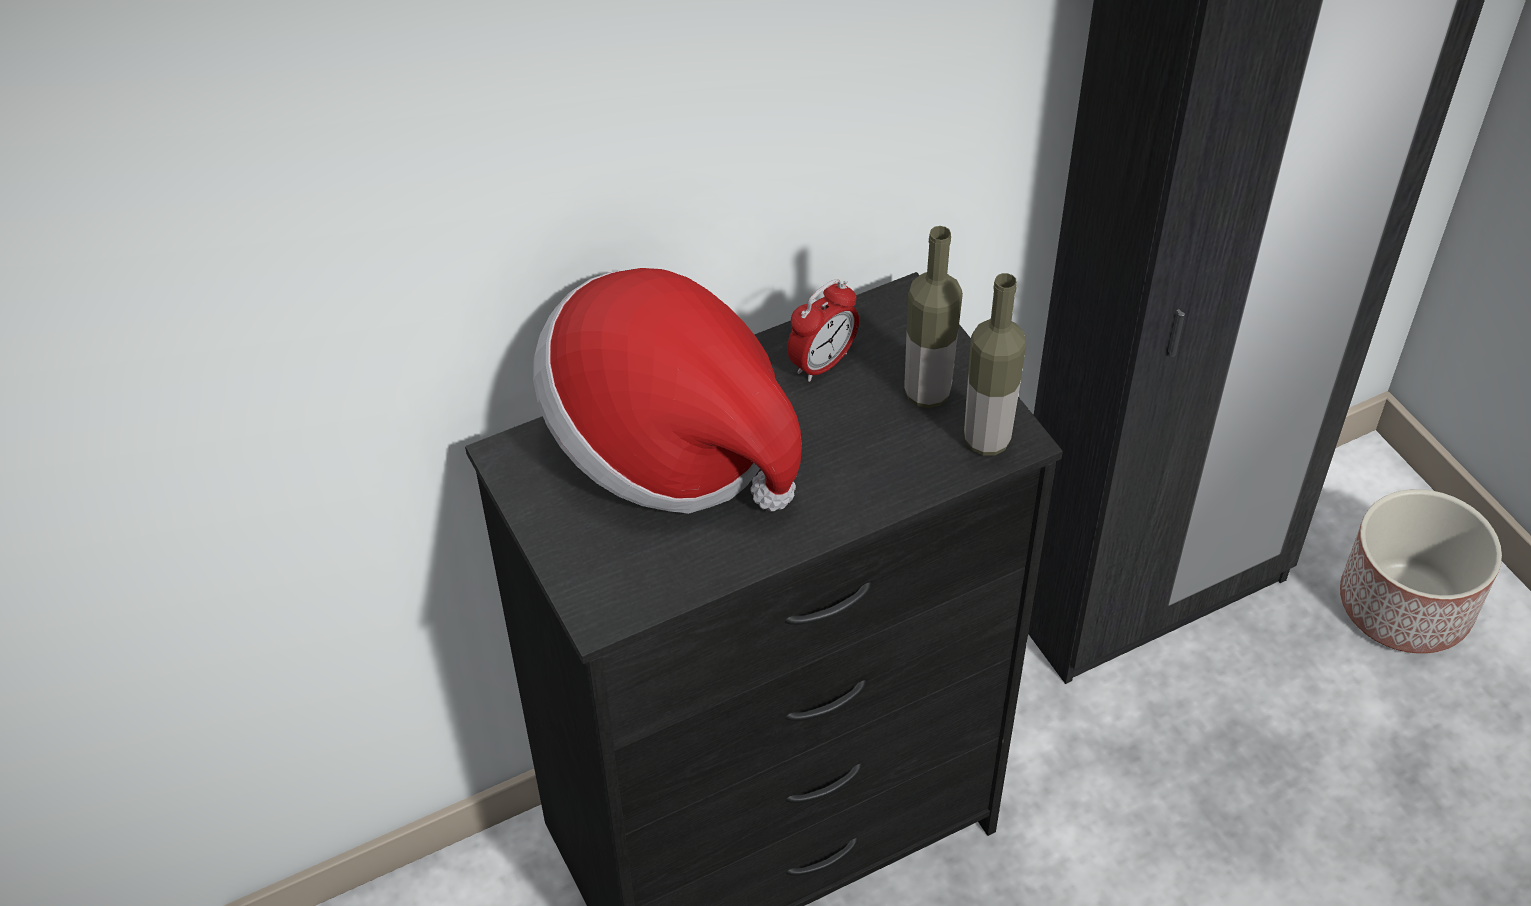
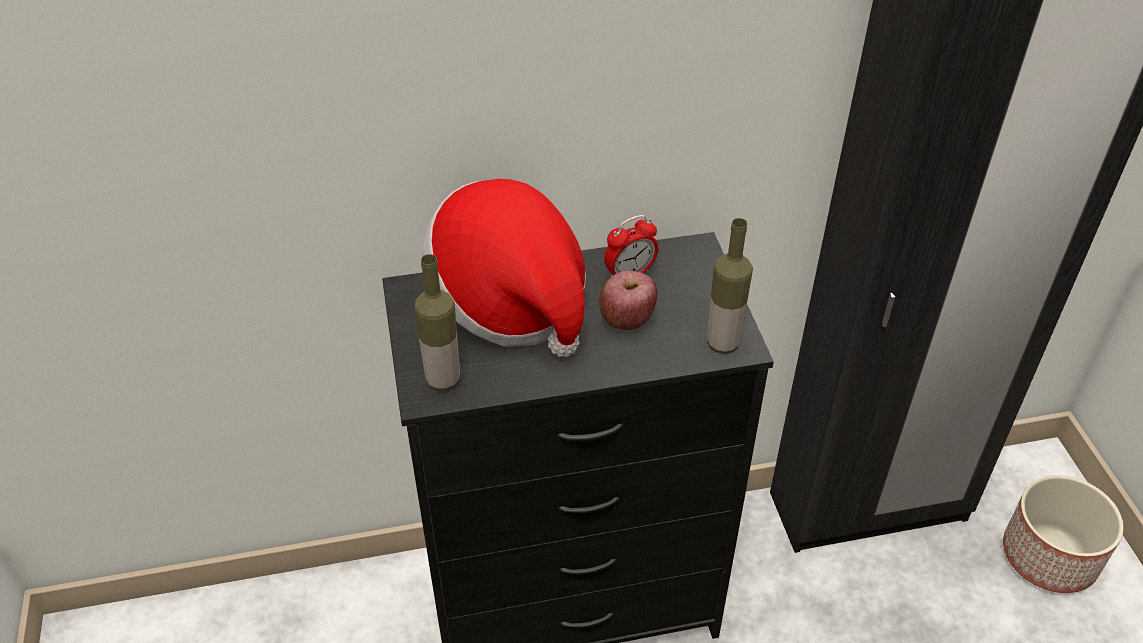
camera: 15 degrees right, 5 degrees down
(842, 433) = (626, 319): none -> apple
(927, 393) = (693, 306): bottle -> bottle (443, 380)

